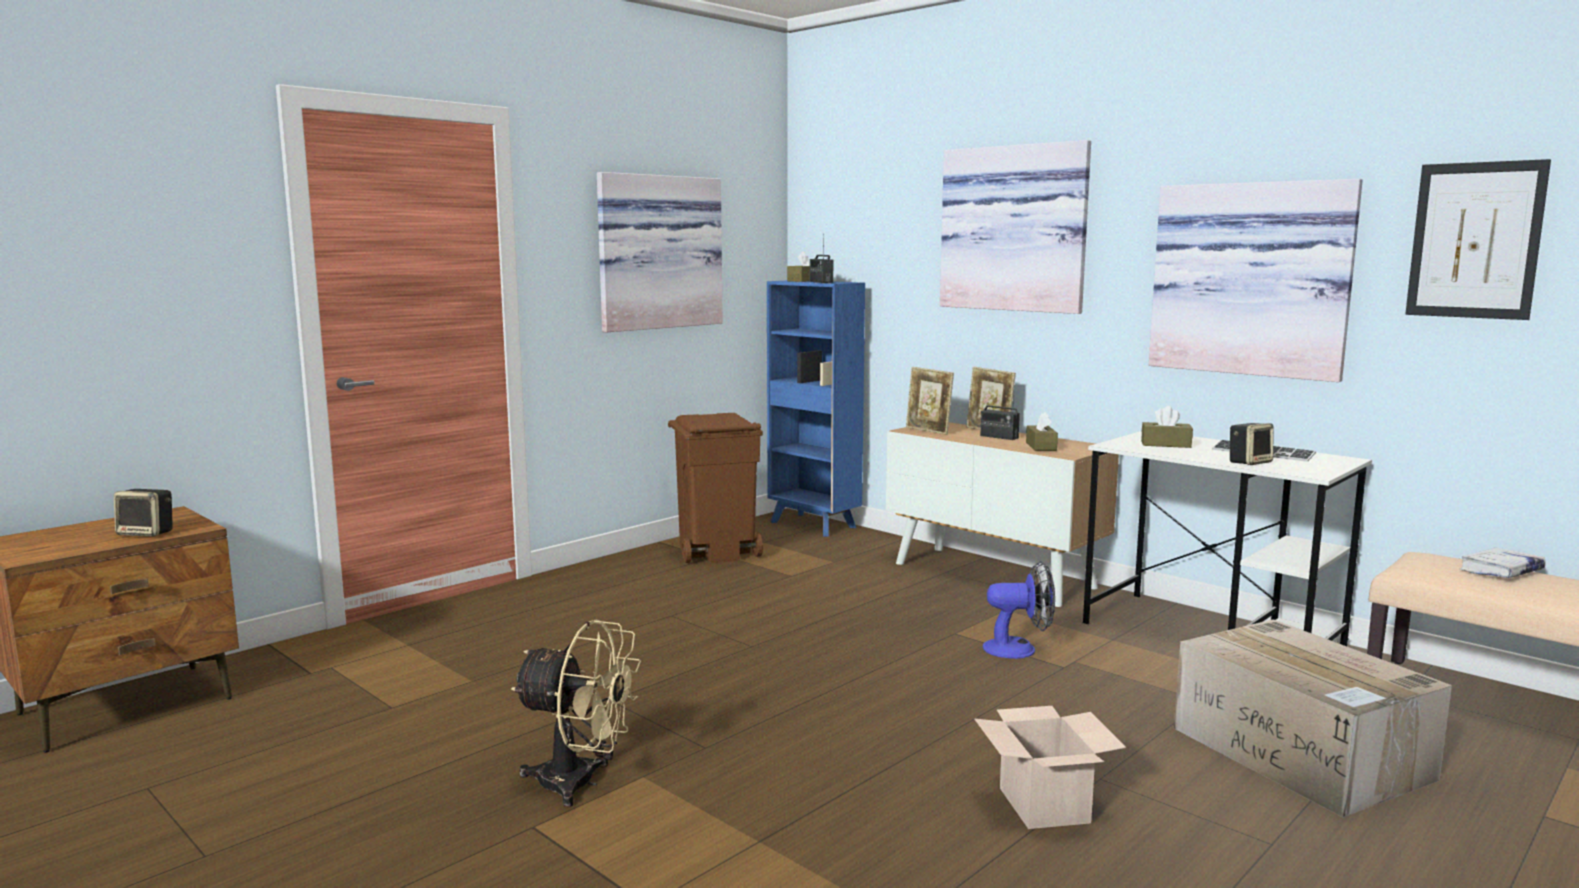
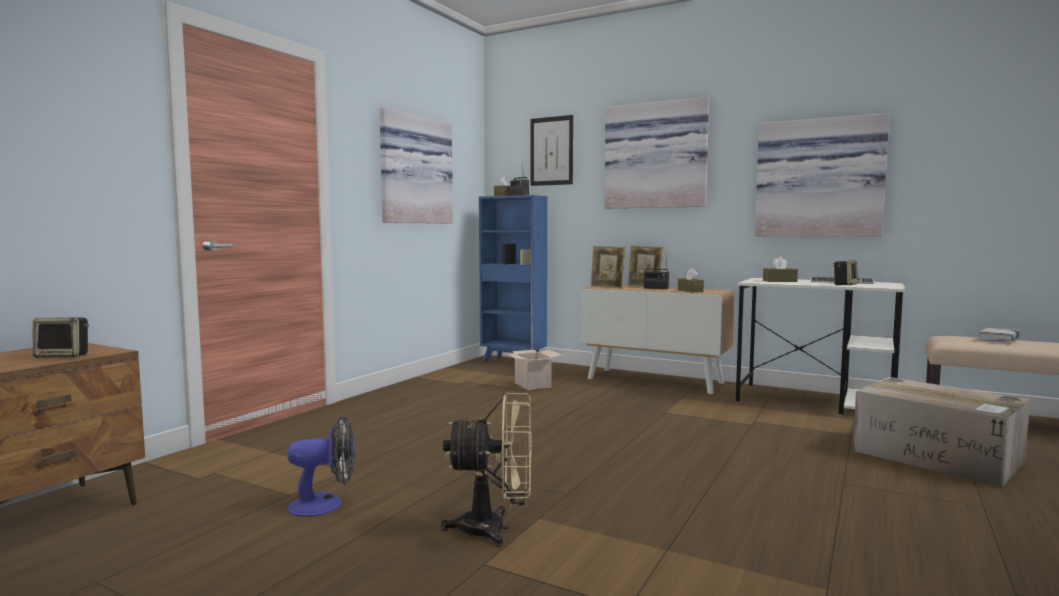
camera: 15 degrees left, 5 degrees down
(716, 552) = (461, 380): brown trash can -> none
(1019, 649) = (713, 417): fan -> fan (325, 504)
(1046, 806) = (831, 502): cardboard box -> cardboard box (533, 385)
(1475, 240) = (958, 147): picture -> picture (551, 151)

